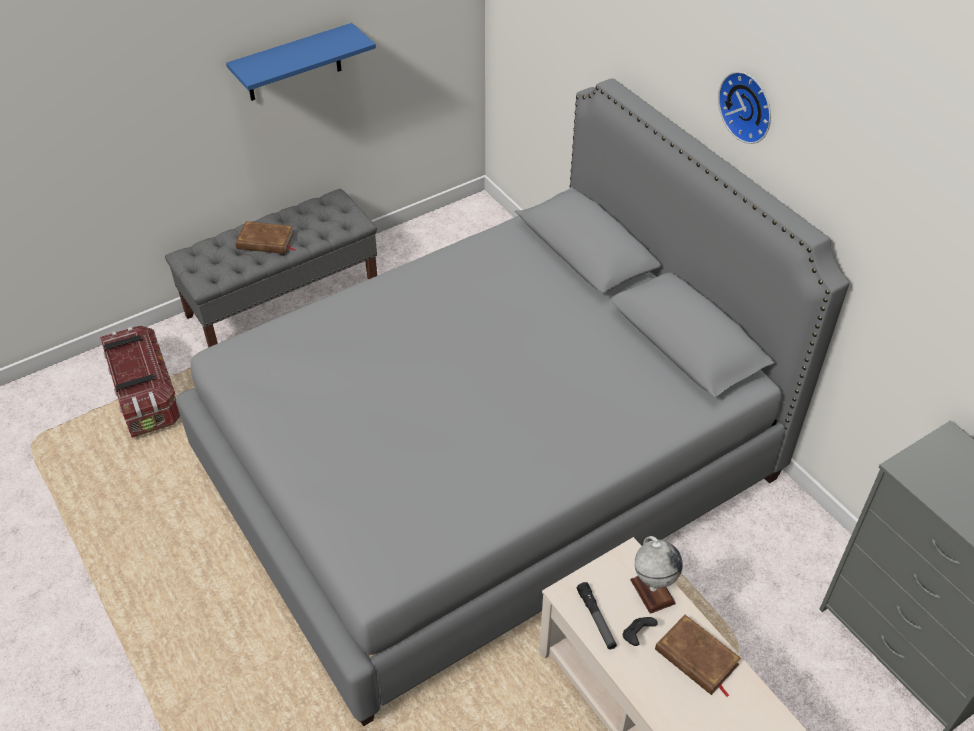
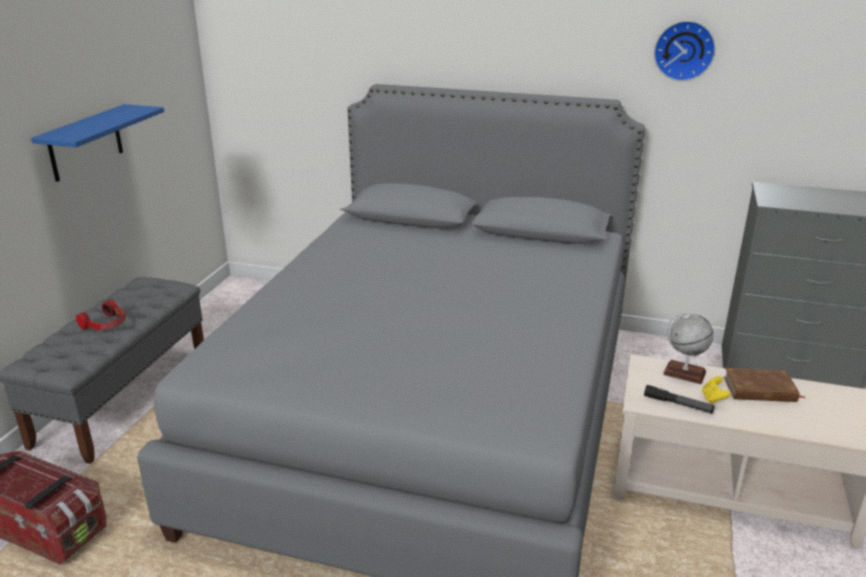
camera: 40 degrees left, 20 degrees down
(265, 241) = (106, 325): brown book -> headphones
(637, 636) = (713, 399): black game controller -> yellow game controller
(748, 106) = (517, 39): wall clock -> wall clock (684, 50)

